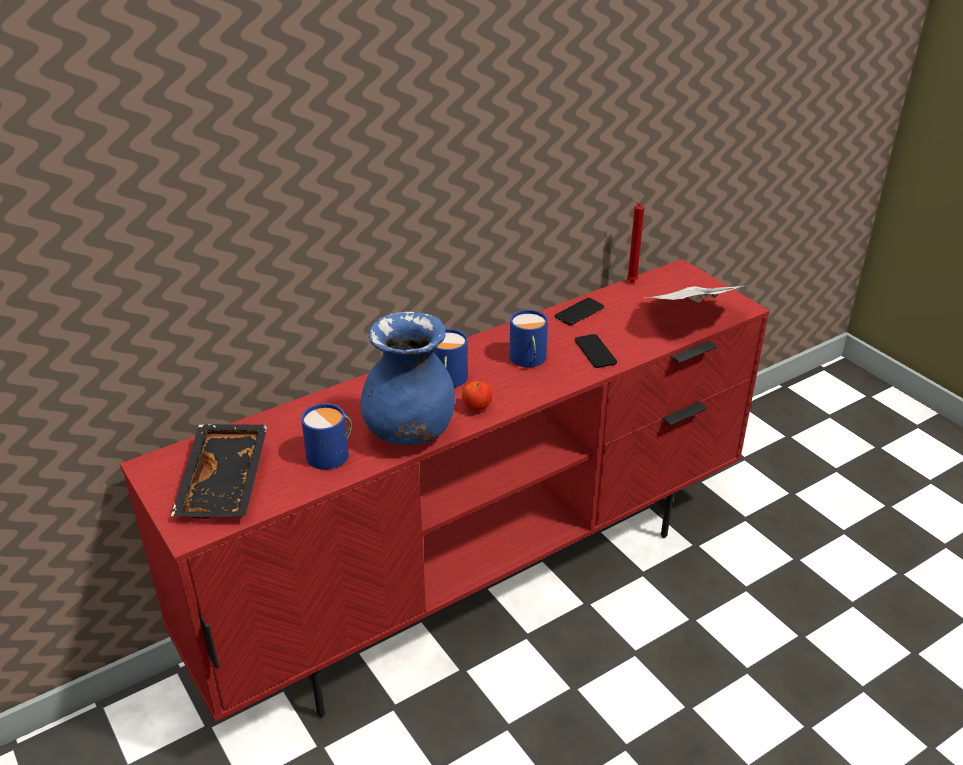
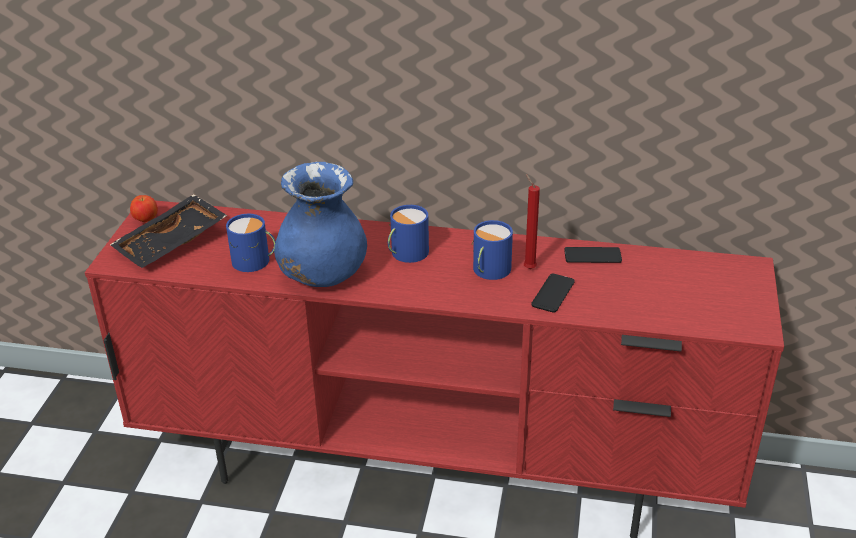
camera: 45 degrees right, 0 degrees up
(477, 407) = (393, 285): apple -> apple (146, 220)
(630, 281) = (683, 253): red candle -> red candle (528, 268)
(693, 317) = (692, 312): newspaper -> none

